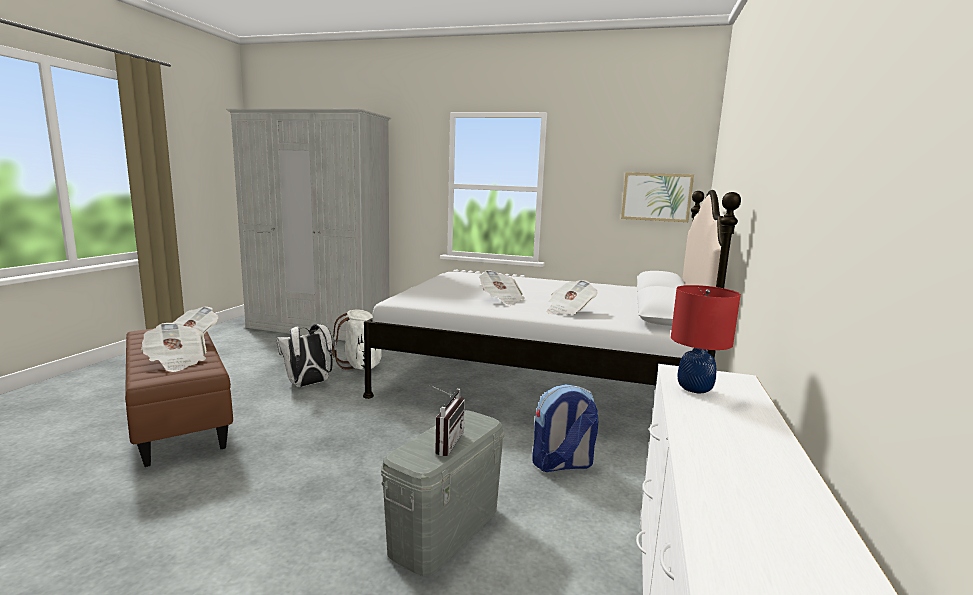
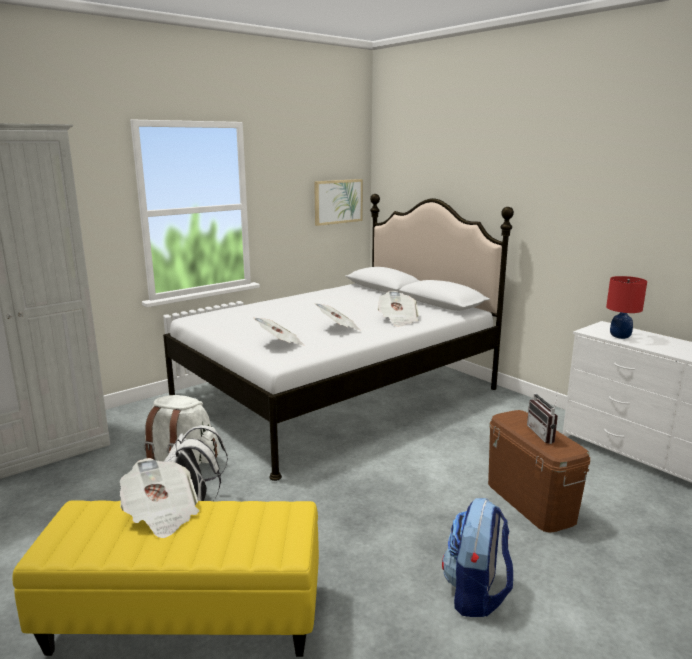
camera: 55 degrees left, 5 degrees up
(176, 362) = (244, 528): newspaper -> newspaper (280, 344)
(180, 419) = (186, 619): brown ottoman -> yellow ottoman
(444, 442) = (545, 434): radio -> radio turned 150 degrees counterclockwise
(445, 529) = (529, 501): grey storage box -> brown storage box
(562, 464) = (477, 434): backpack -> backpack (476, 594)

